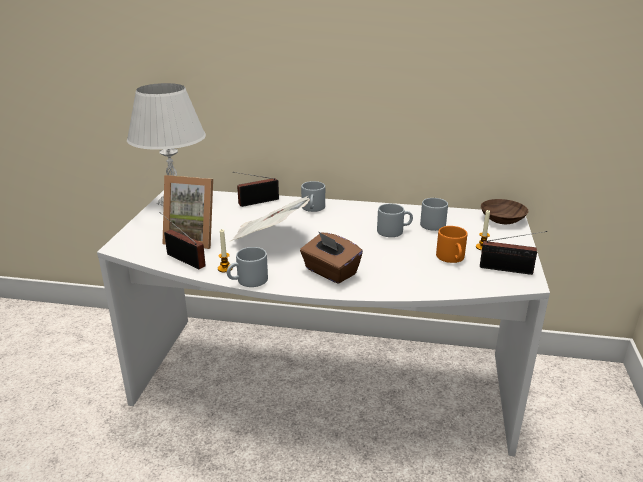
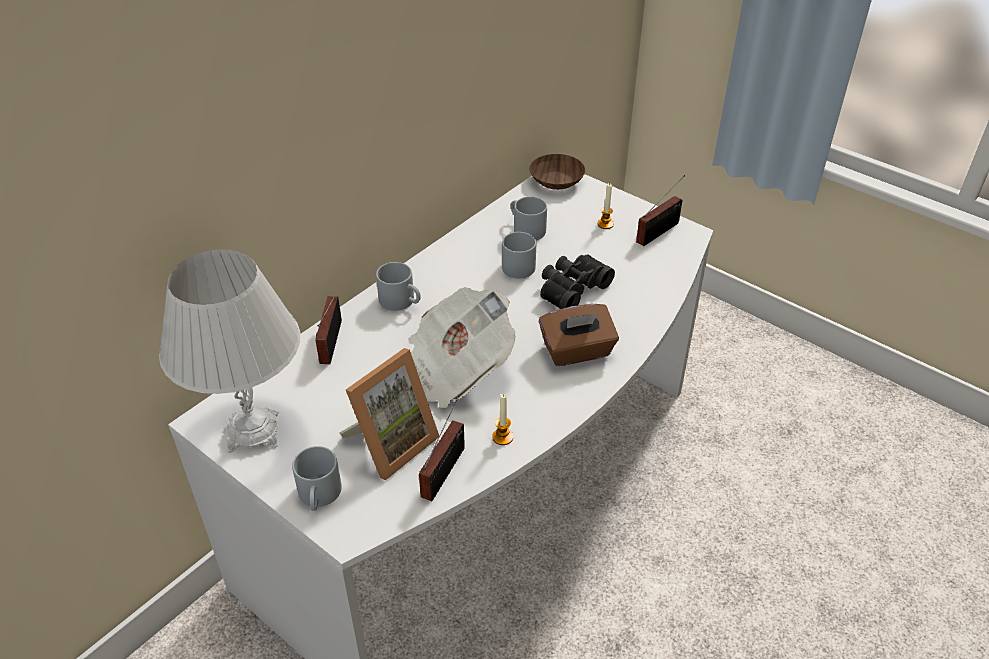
camera: 60 degrees left, 15 degrees up
(184, 259) = (446, 469): radio -> radio turned 135 degrees clockwise
(248, 281) = (549, 426): grey mug -> grey mug (320, 496)
(393, 253) = (571, 288): none -> black binoculars
(452, 258) = (612, 254): orange mug -> none

